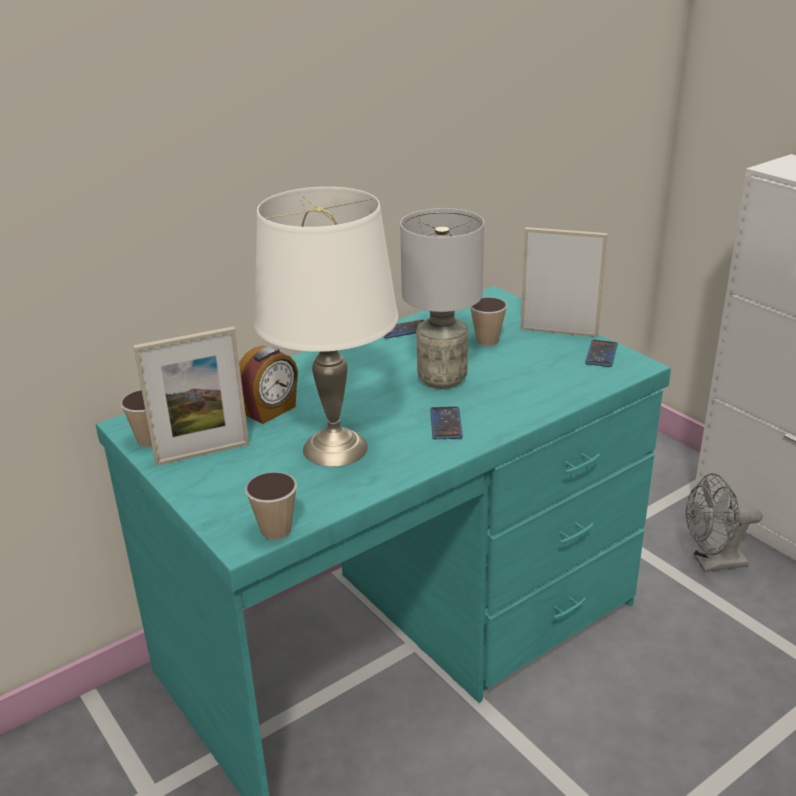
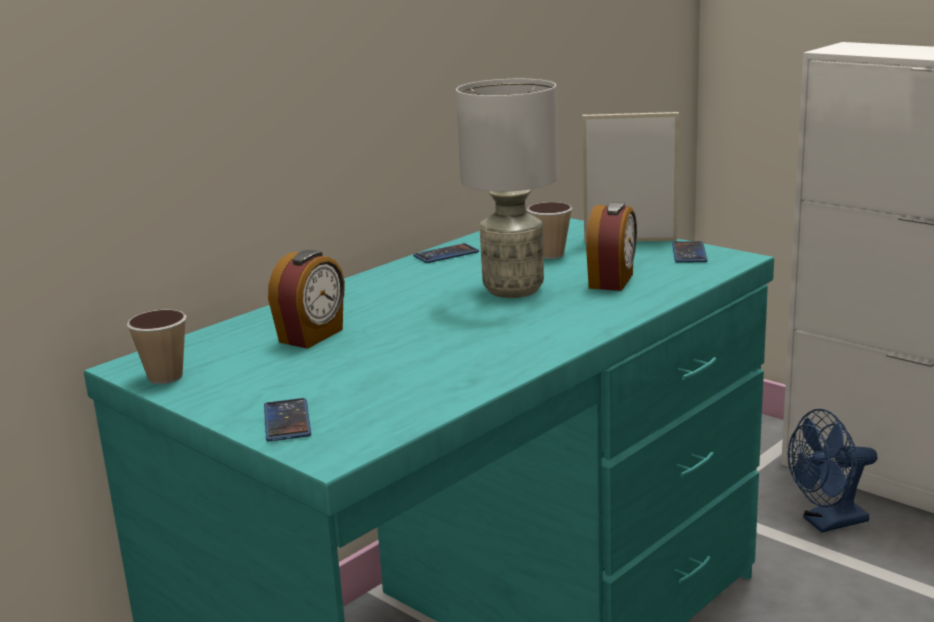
camera: 10 degrees left, 10 degrees down
(202, 453) = (240, 382): picture frame -> none
(276, 531) = (370, 440): cup -> none
(336, 448) = (412, 359): white table lamp -> none
(446, 423) = (538, 326): phone -> phone (287, 421)
(525, 380) = (612, 281): none -> alarm clock
(712, 563) = (827, 523): grey fan -> blue fan

